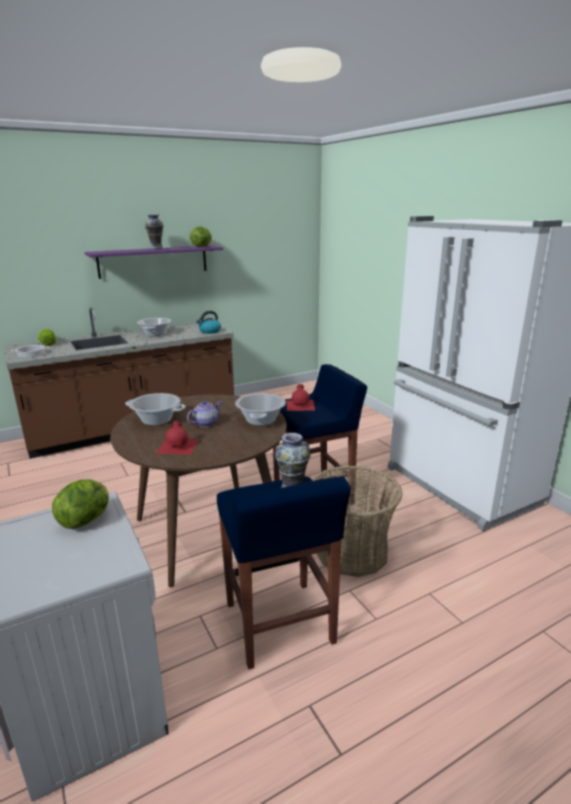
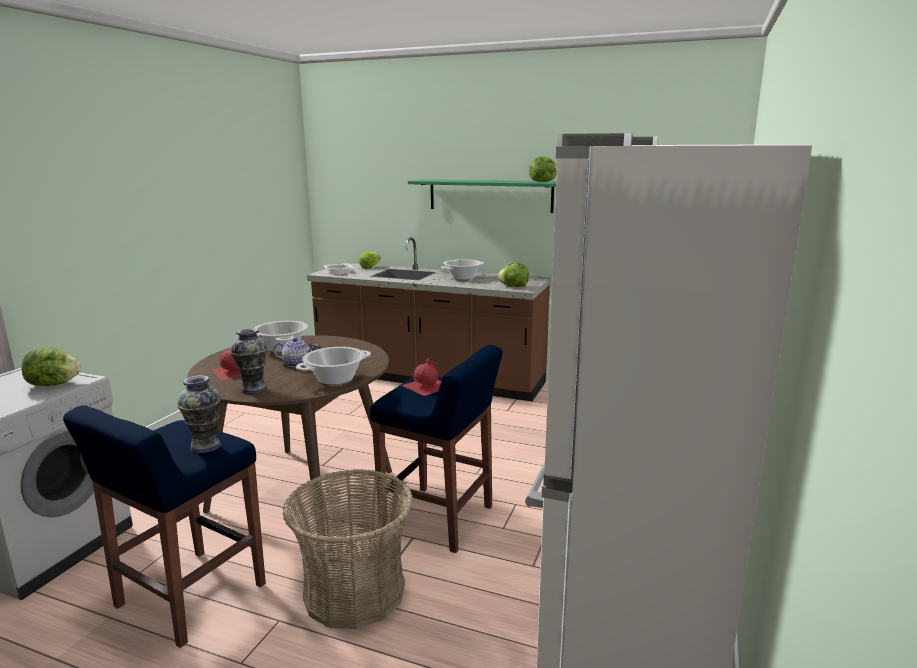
camera: 50 degrees right, 5 degrees down
(153, 261) = (490, 195): purple shelf -> green shelf
(156, 249) = (485, 181): vase -> vase (254, 389)
(209, 331) = (513, 286): kettle -> lettuce

